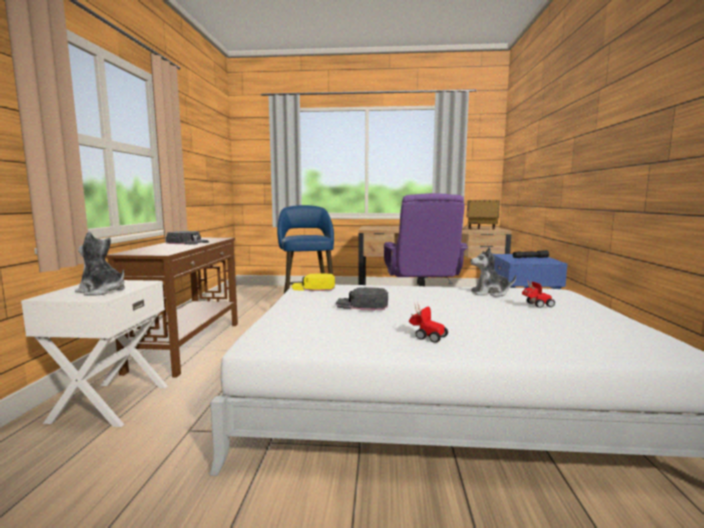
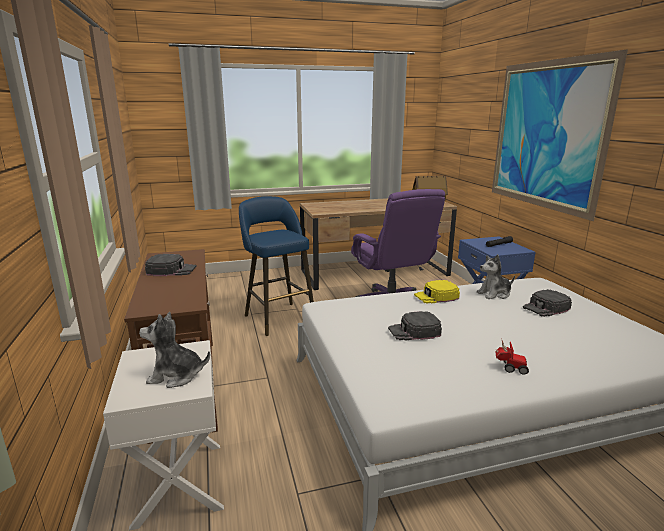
camera: 20 degrees left, 10 degrees up
(314, 287) = (334, 308): yellow cap -> yellow cap (436, 296)
(536, 305) = (546, 308): toy car -> black cap
(576, 136) = (546, 135): none -> picture

